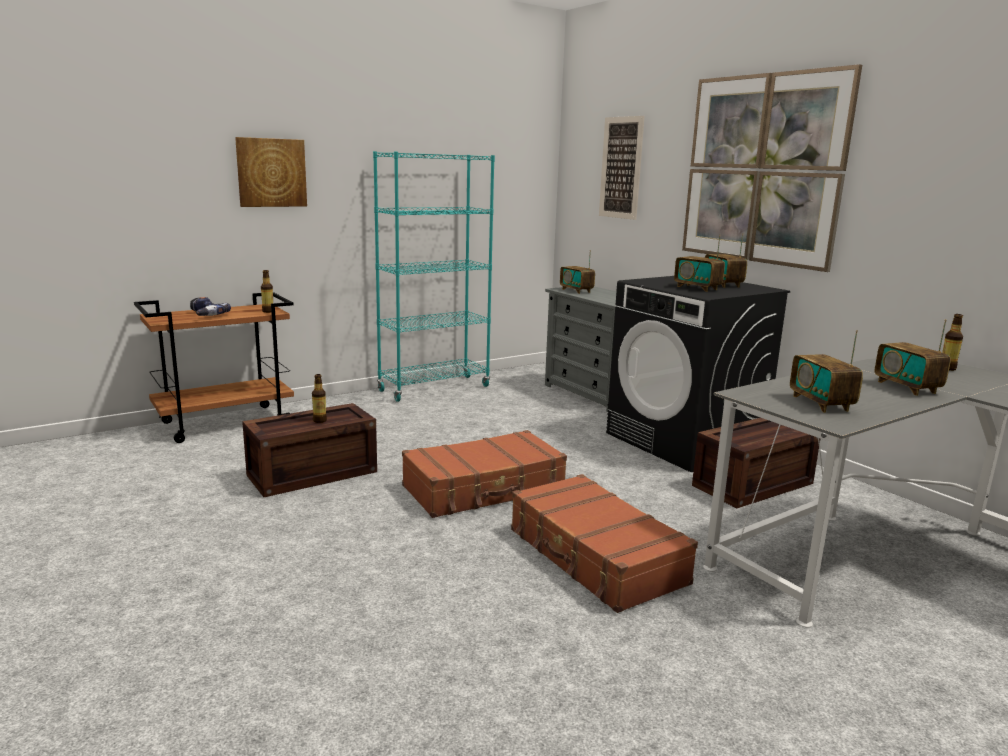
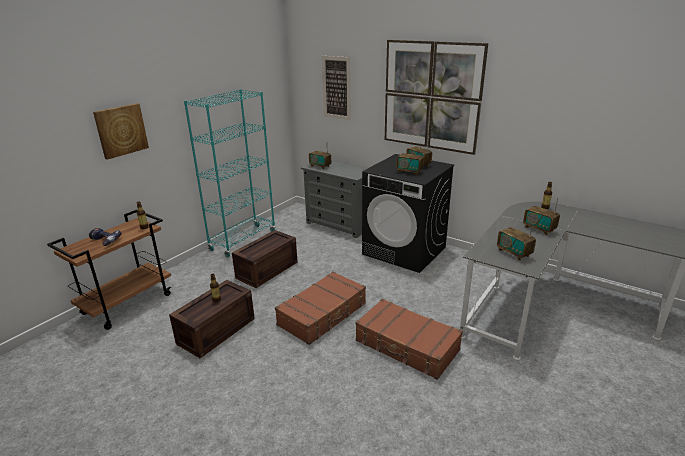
camera: 20 degrees left, 10 degrees up
(752, 483) = (451, 273): crate -> crate (267, 269)

